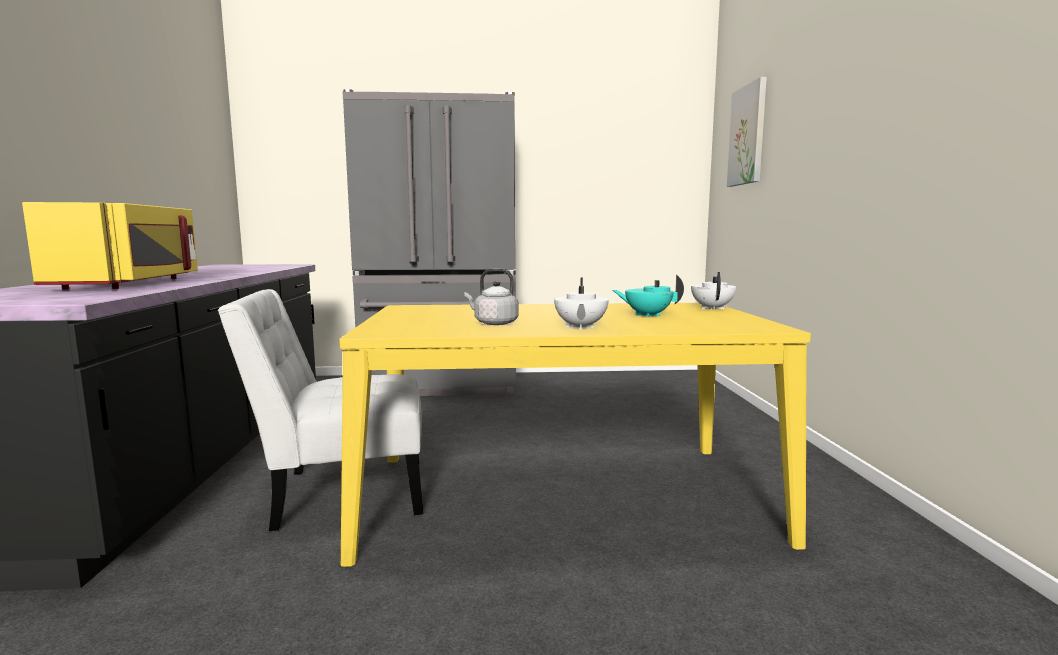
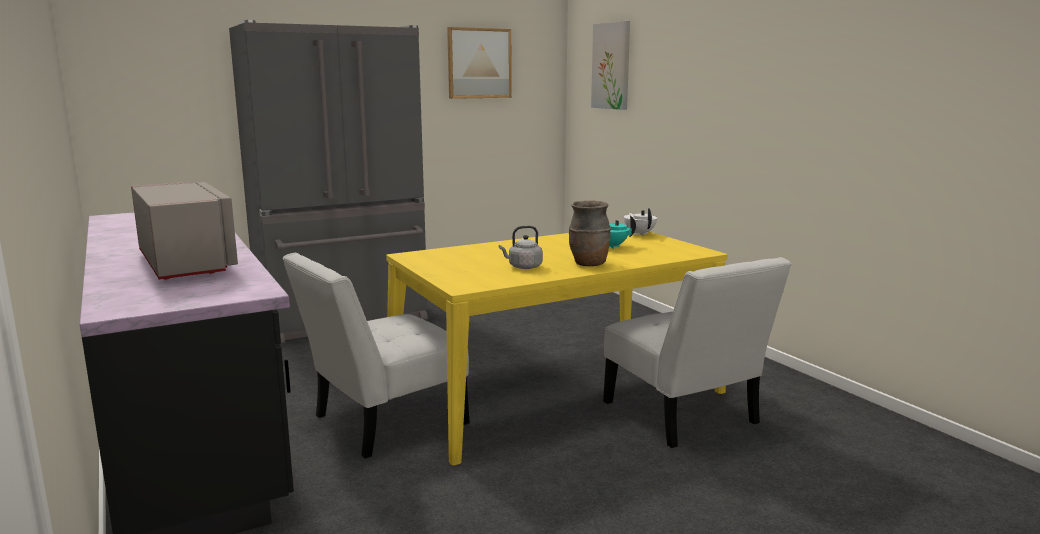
camera: 25 degrees left, 5 degrees up
(131, 283) = (188, 263): yellow microwave -> grey microwave
(580, 327) = (589, 264): white teapot -> brown vase
(608, 145) = (479, 63): none -> picture
(709, 574) = (684, 417): none -> white chair

